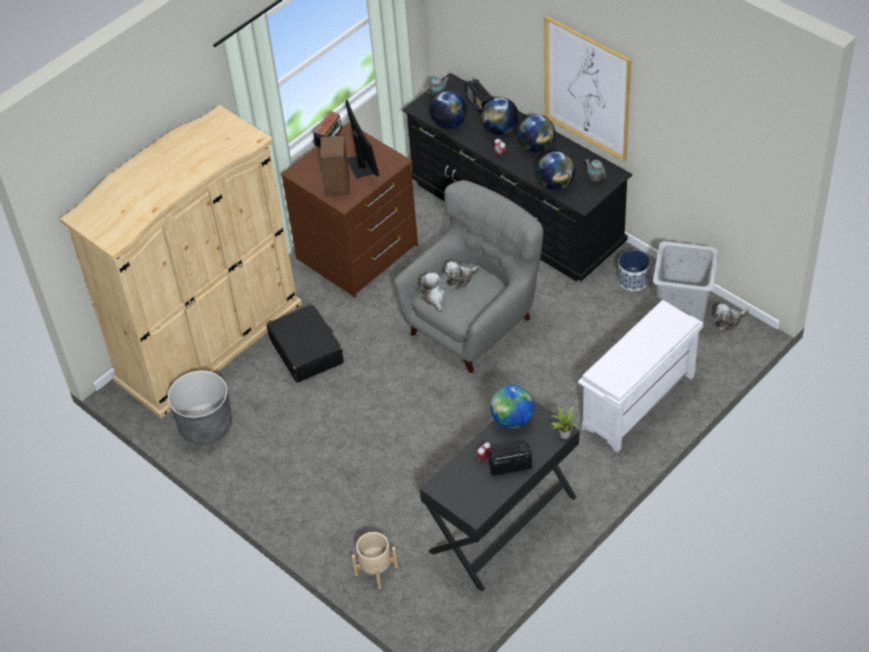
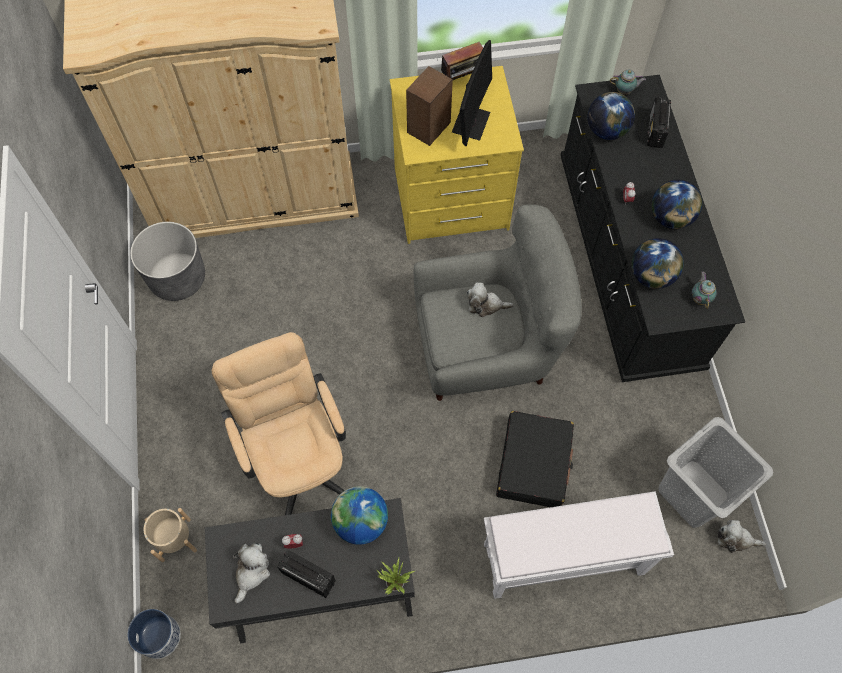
camera: 35 degrees right, 15 degrees up
(306, 351) = (320, 266): black suitcase -> black suitcase (533, 464)
(358, 253) = (451, 200): brown dresser -> yellow dresser
(411, 468) = (297, 458): none -> beige office chair
(433, 297) = (442, 307): plush toy -> plush toy (251, 572)
(500, 130) = (651, 172): globe -> none
(587, 88) = (758, 196): picture -> none
(633, 280) = (677, 417): planter -> planter (159, 636)

